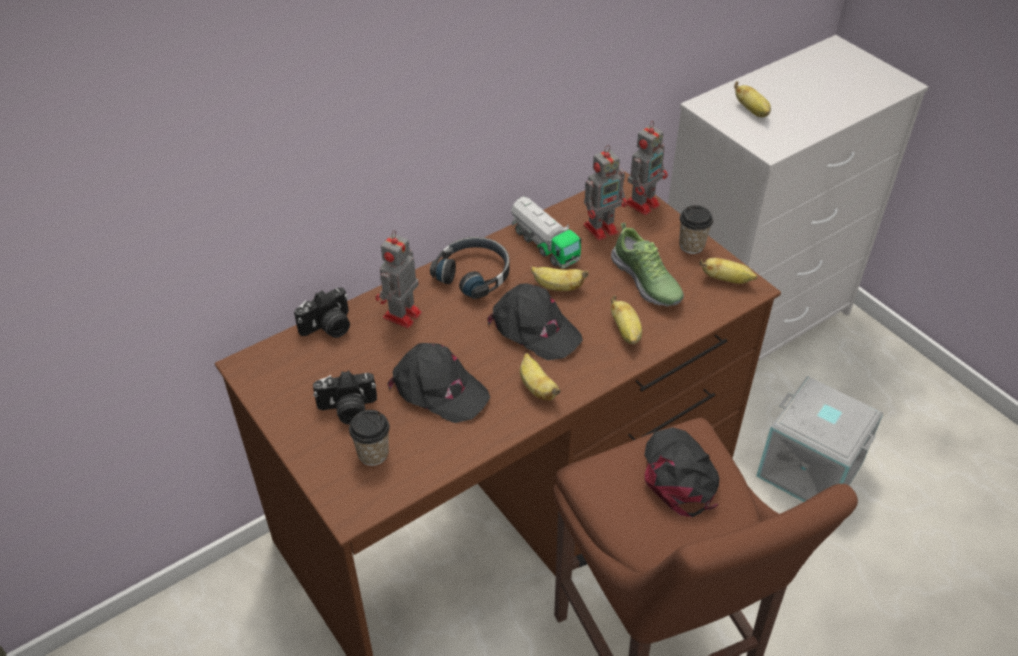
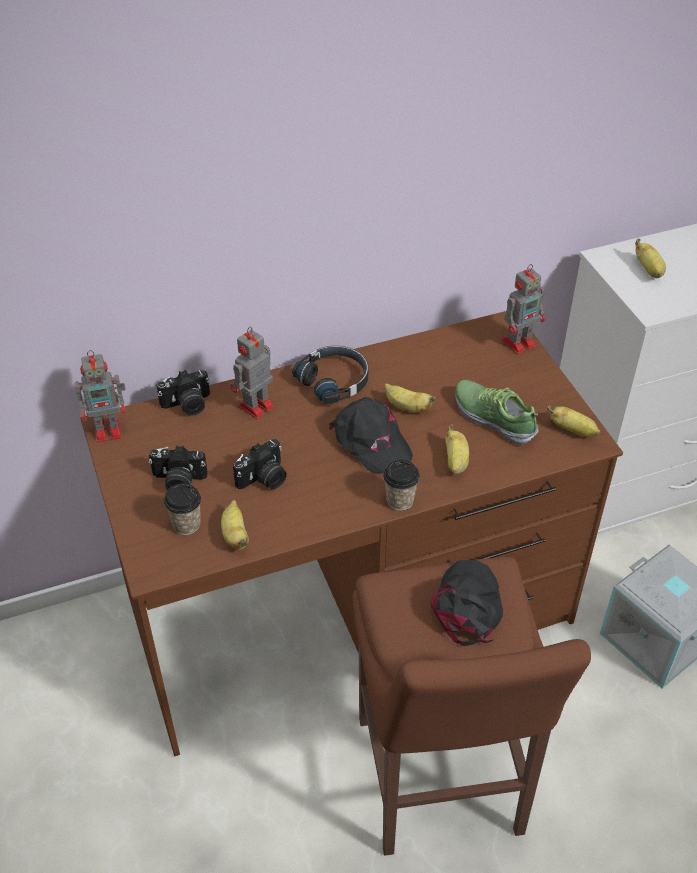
camera: 15 degrees right, 0 degrees up
(438, 389) = (264, 479): black cap -> camera
(536, 388) = (353, 496): banana -> banana (235, 535)
(544, 244) = (410, 365): toy truck -> none
(602, 228) = (470, 359): toy robot -> toy robot (110, 429)
(646, 281) = (494, 417): shoe -> shoe turned 150 degrees clockwise
(691, 246) = (551, 391): cup -> cup (400, 500)

